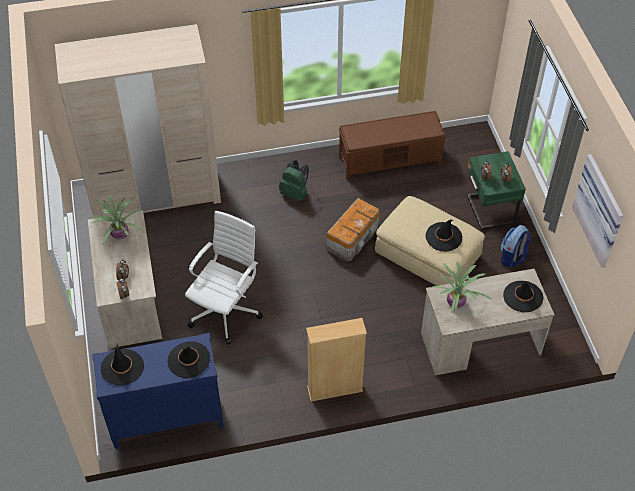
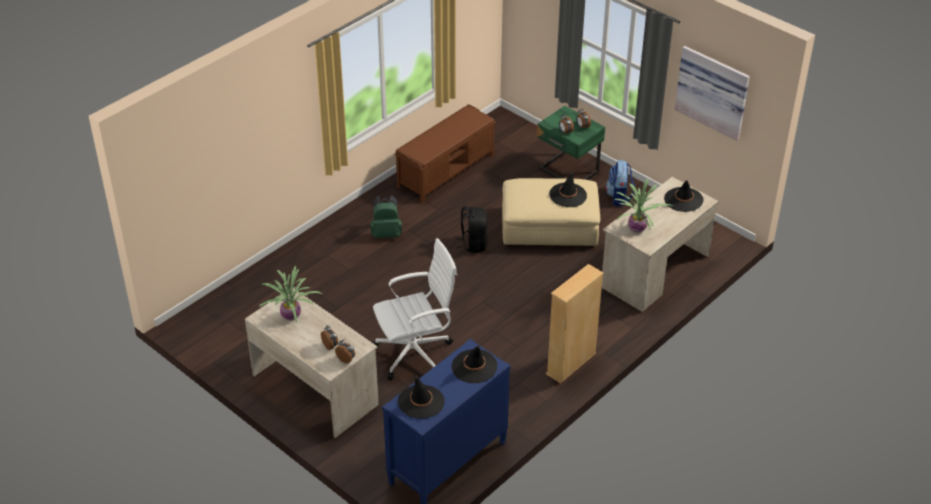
camera: 35 degrees left, 10 degrees down
(155, 194) = (250, 293): beige wardrobe -> none
(226, 310) = (416, 353): white office chair -> white office chair turned 75 degrees clockwise
(353, 238) = (473, 244): storage box -> black backpack

